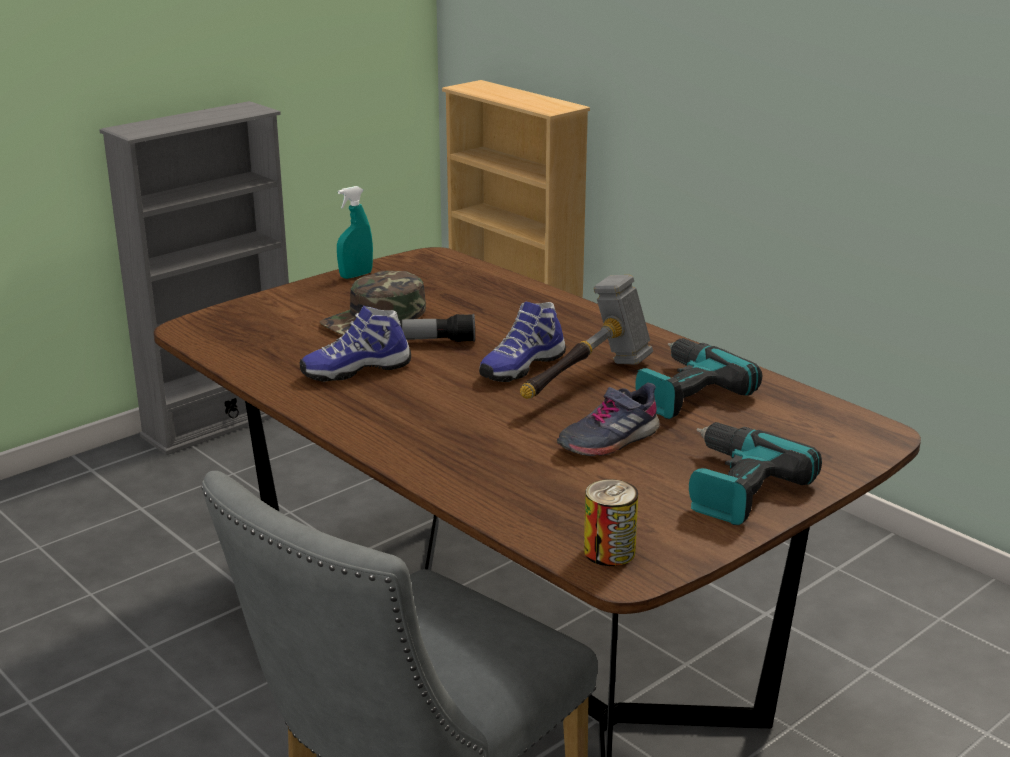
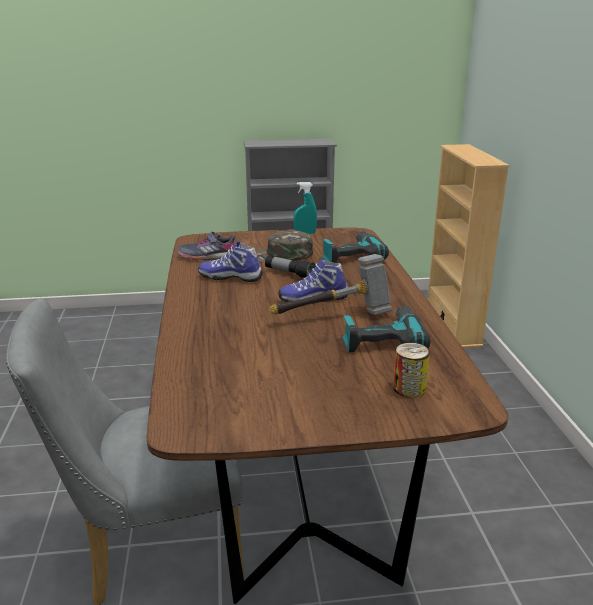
camera: 35 degrees right, 0 degrees up
(608, 440) = (295, 352): grey shoe -> grey shoe (207, 256)
(609, 551) = (193, 415): can -> can (409, 388)
(734, 487) = (323, 407): power drill -> power drill (351, 256)

